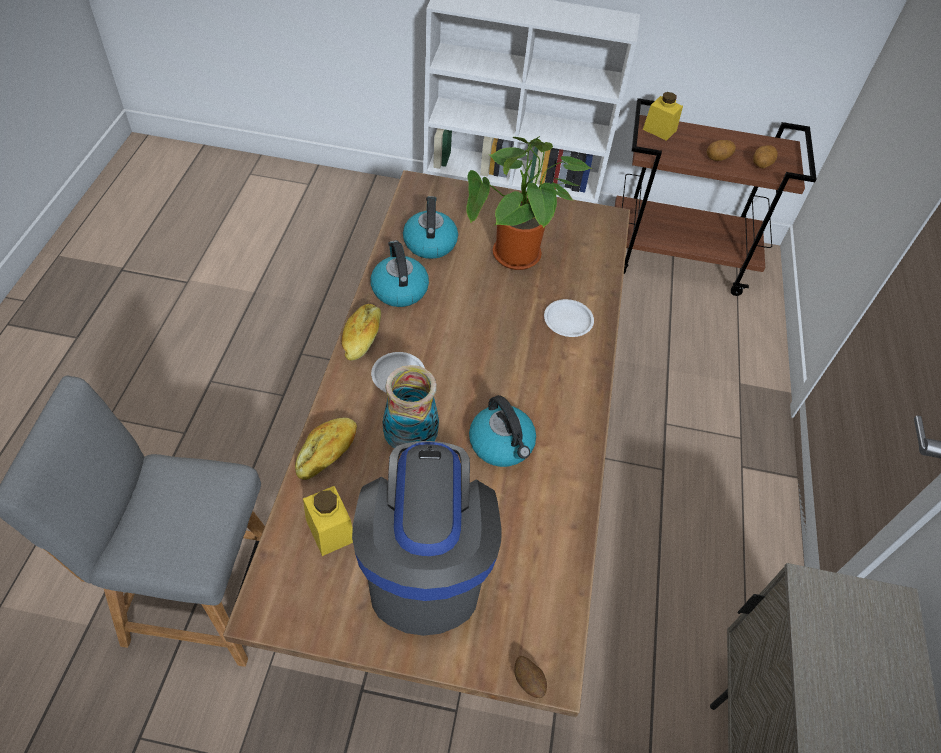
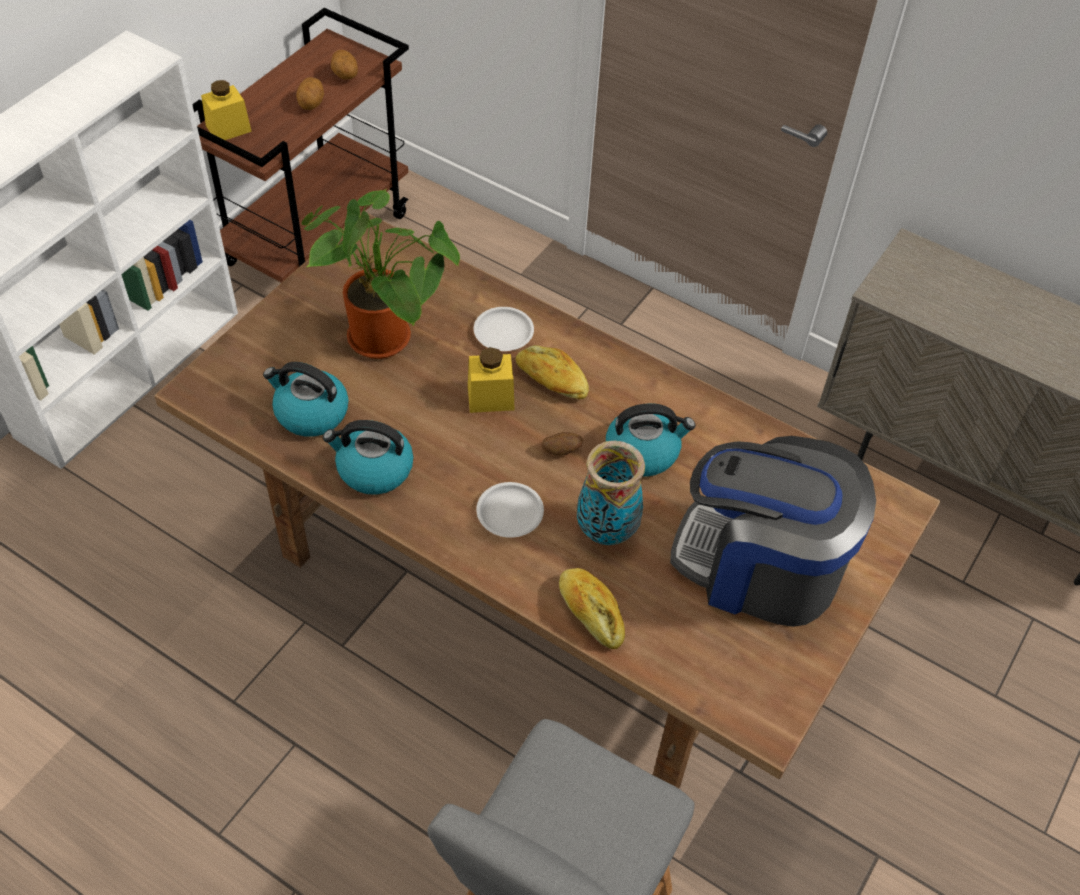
camera: 65 degrees left, 0 degrees up
(330, 530) = (692, 639): yellow jar -> yellow jar (490, 397)
(362, 337) = (434, 530): bread -> bread (551, 381)
(529, 681) = (903, 526): potato -> potato (561, 451)

